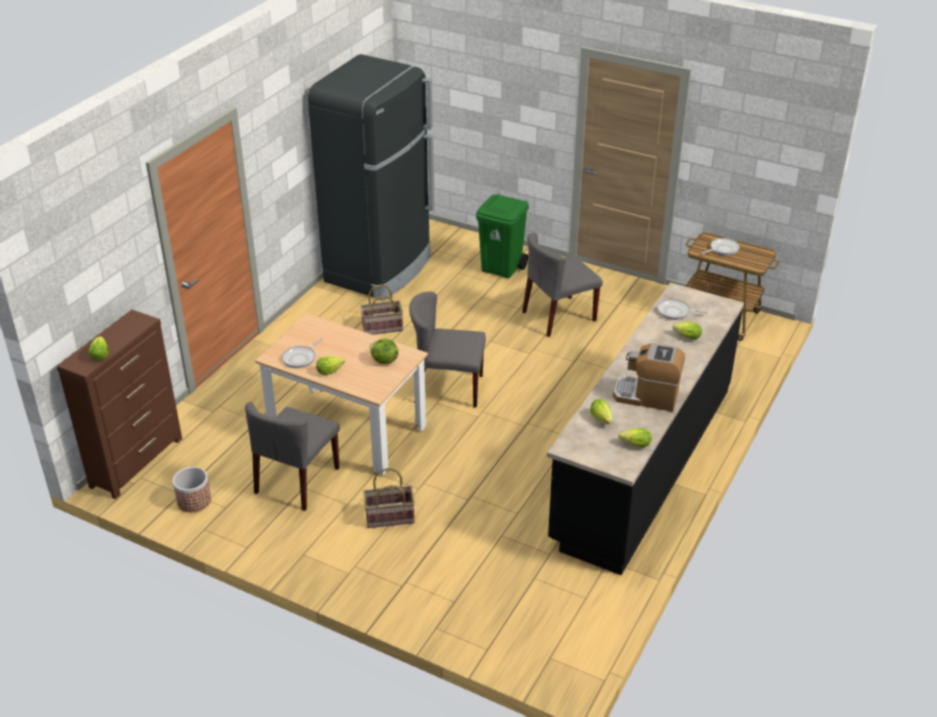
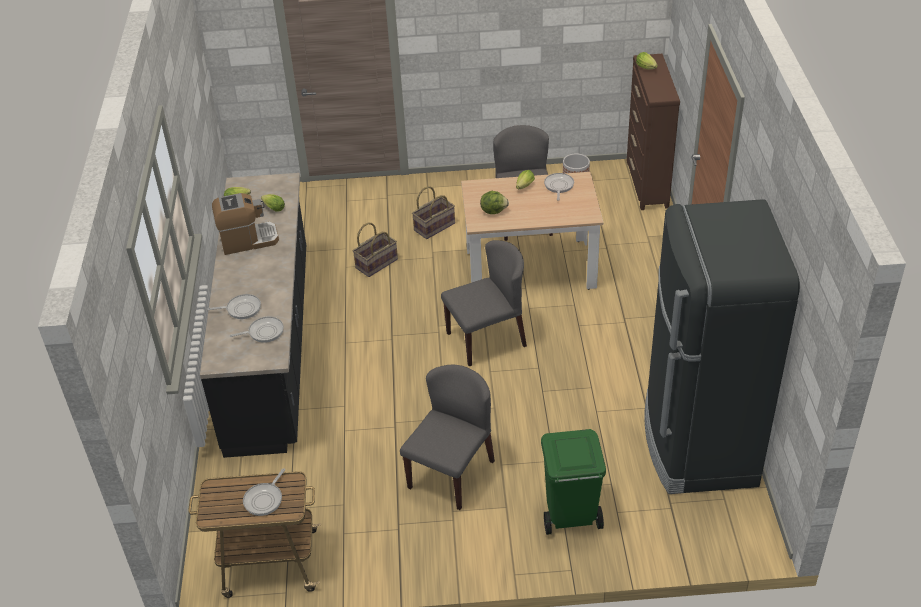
camera: 150 degrees right, 5 degrees up
(382, 328) = (610, 372): basket -> basket (376, 263)
(685, 336) = (241, 309): lettuce -> frying pan

